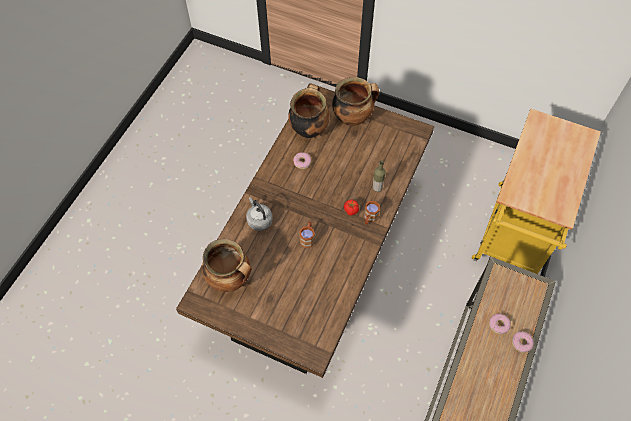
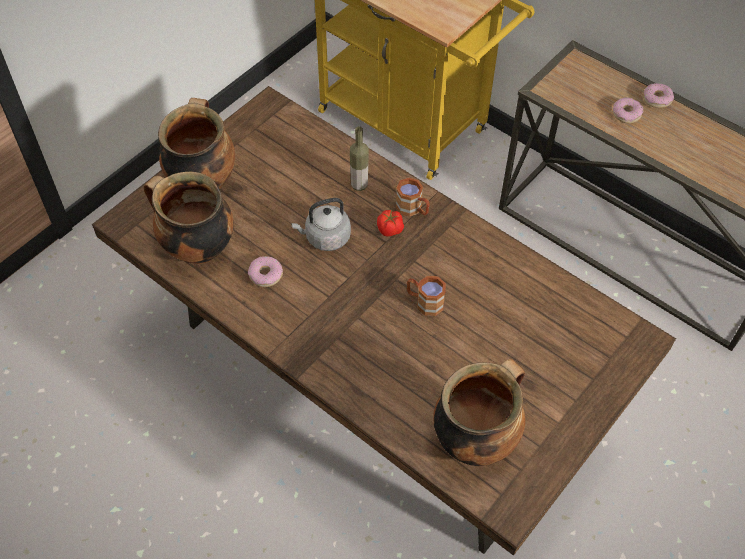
camera: 75 degrees left, 5 degrees down
(259, 220) = (366, 368): grey kettle -> grey kettle (325, 238)

